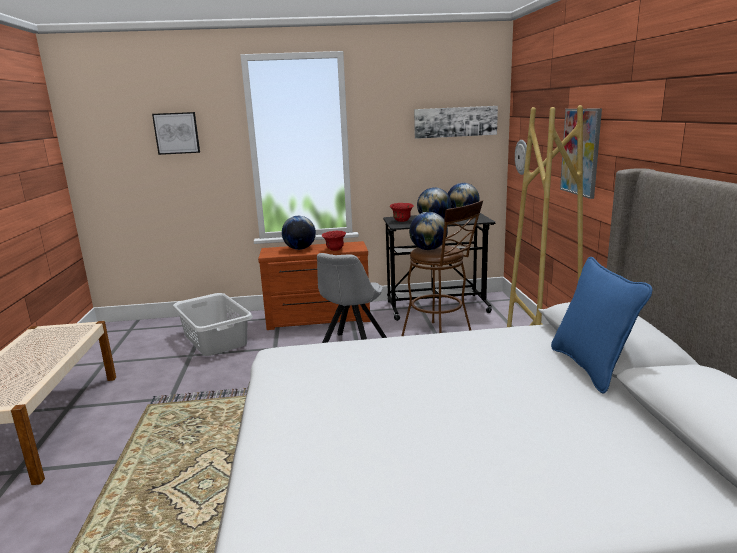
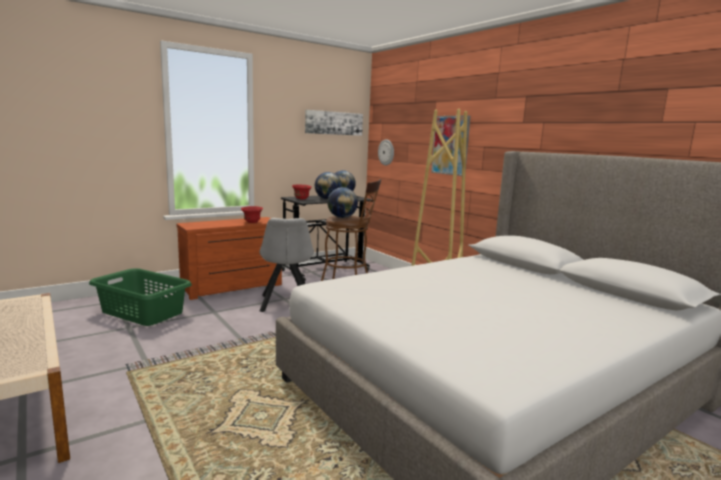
camera: 30 degrees left, 5 degrees down
(176, 133) = (88, 106): picture -> none
(214, 340) = (142, 313): grey laundry basket -> green laundry basket
(300, 249) = (218, 222): globe -> none
(591, 367) = (530, 272): blue pillow -> none

